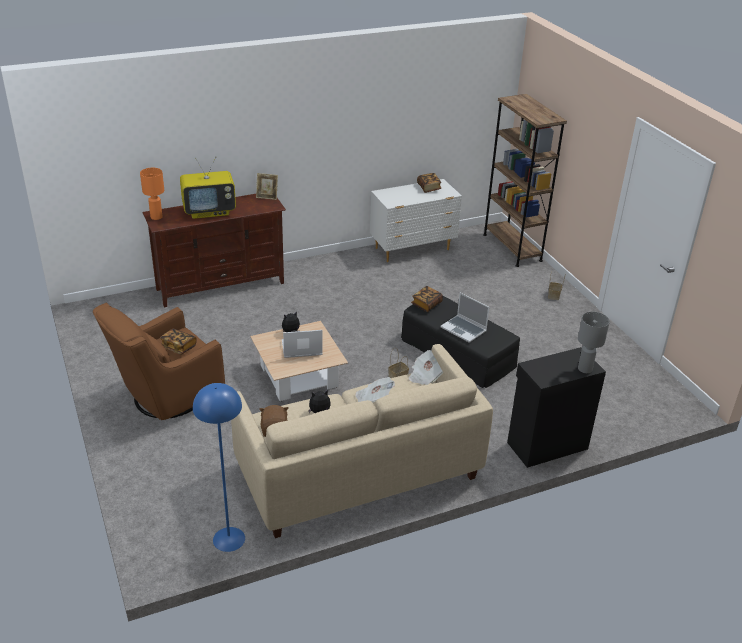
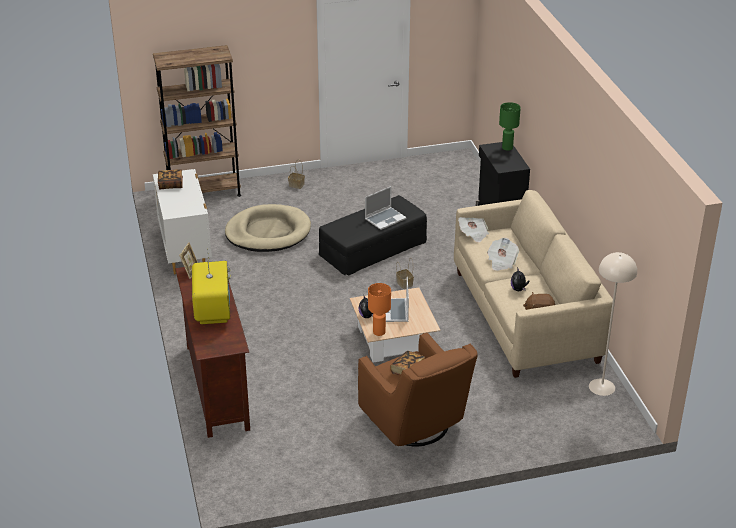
camera: 80 degrees left, 0 degrees up
(156, 217) = (215, 348): orange table lamp -> orange table lamp (379, 332)
(228, 539) = (602, 387): blue floor lamp -> beige floor lamp
(426, 304) = (341, 233): book -> none
(459, 287) = (268, 232): none -> beige dog bed
(585, 369) = (507, 148): grey table lamp -> green table lamp

